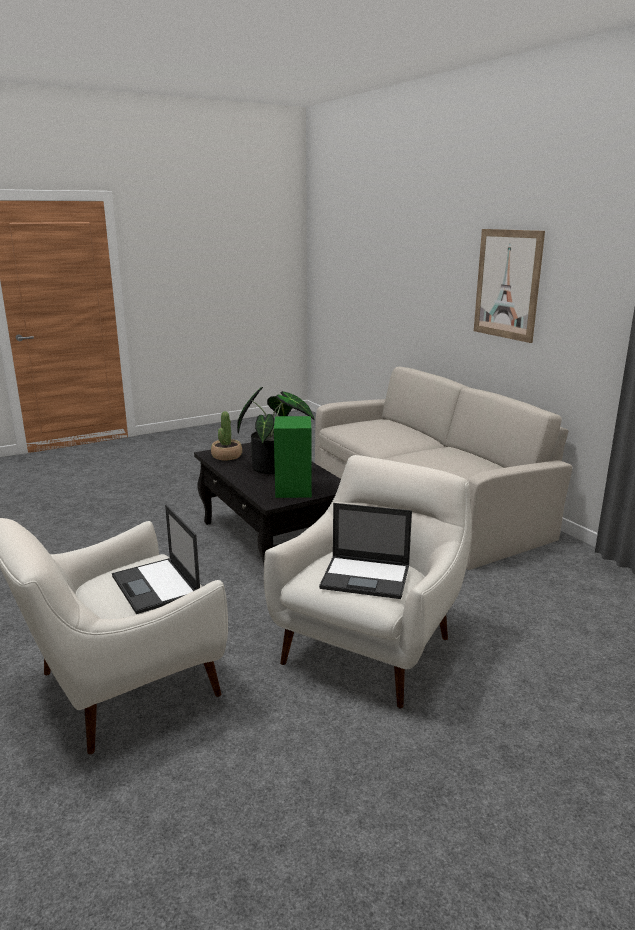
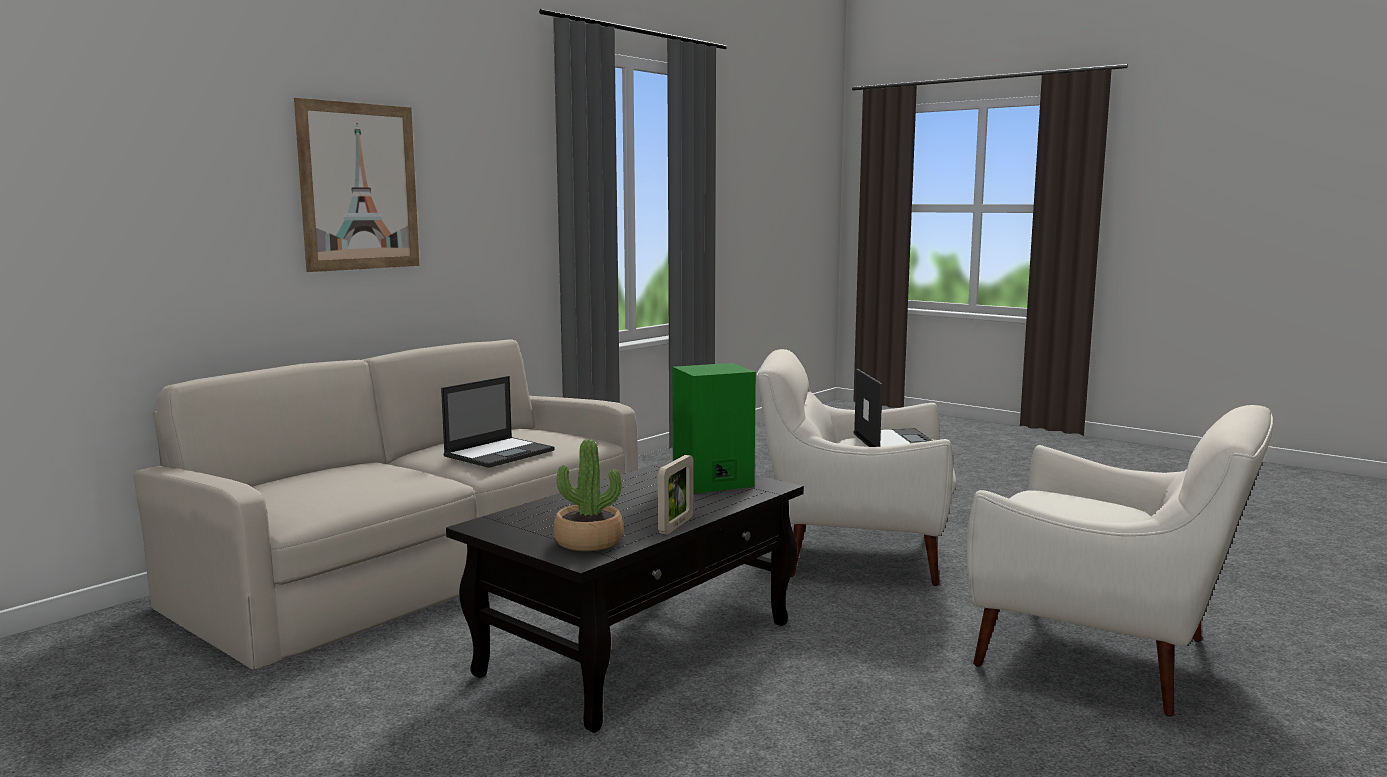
camera: 110 degrees left, 10 degrees down
(156, 586) = (1059, 501): laptop -> laptop (500, 453)
(229, 472) = (676, 525): none -> picture frame
(274, 466) = (622, 503): potted plant -> none

